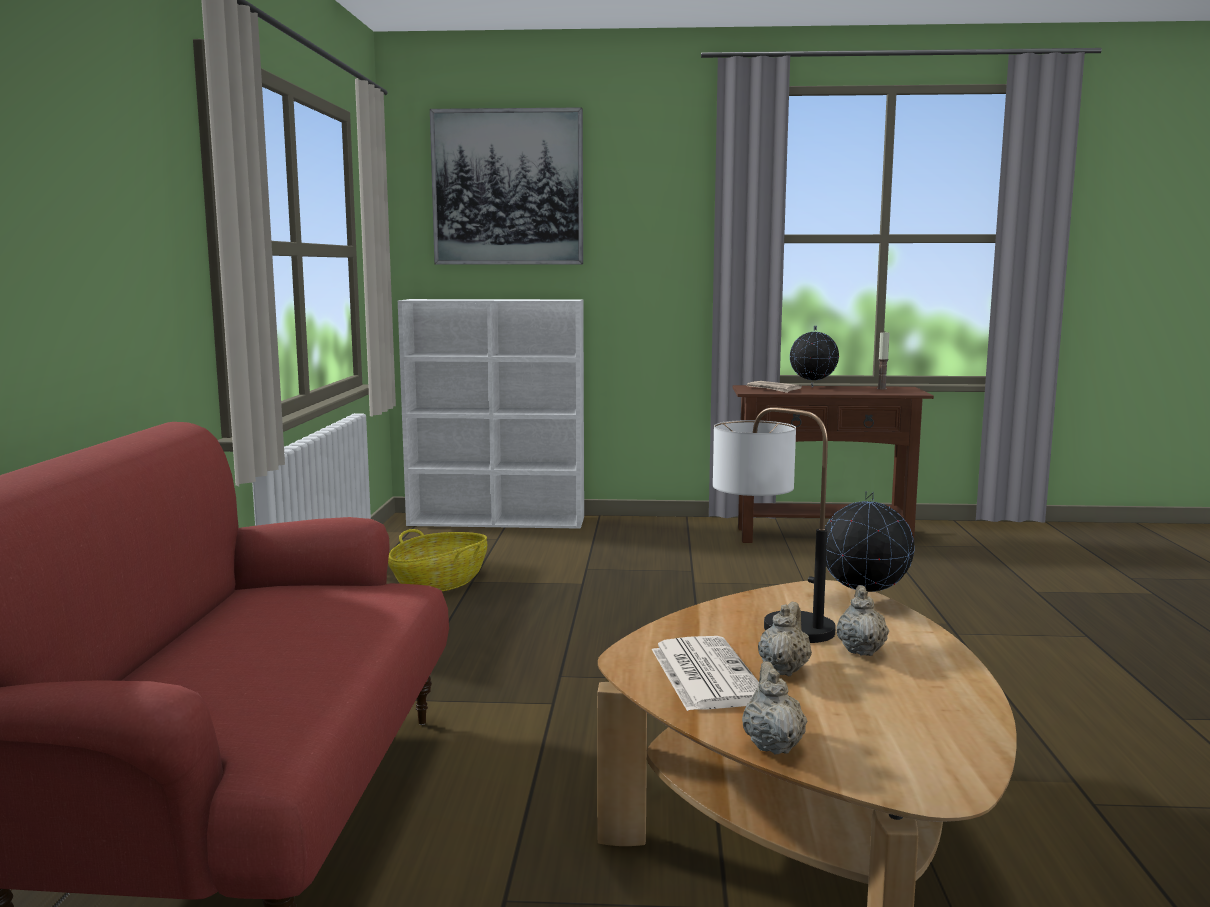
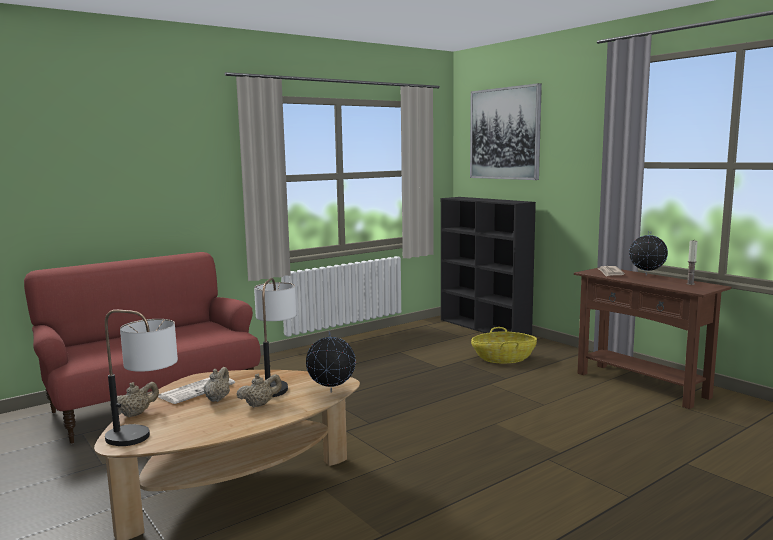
camera: 50 degrees right, 0 degrees up
(440, 582) = (387, 348): basket -> basket (503, 358)
(498, 521) = (485, 328): white bookcase -> black bookcase
(784, 669) = (217, 399): beige teapot -> beige teapot turned 60 degrees counterclockwise
(940, 761) = (145, 440): none -> table lamp

